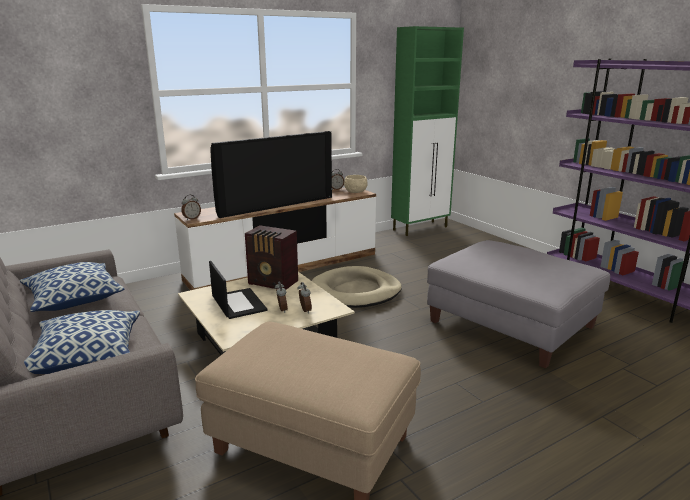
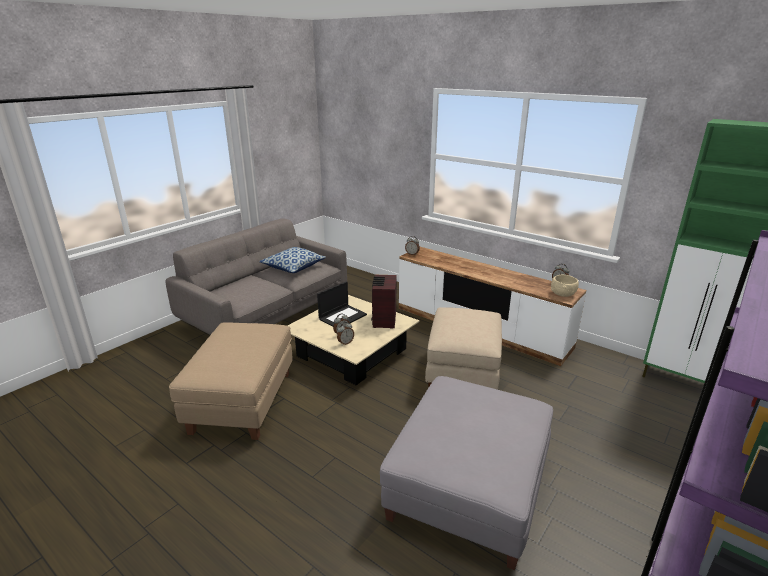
camera: 70 degrees right, 5 degrees up
(85, 356) = (233, 290): pillow -> none
(276, 205) = (475, 271): television -> none
(356, 291) = (463, 373): beige dog bed -> beige ottoman

